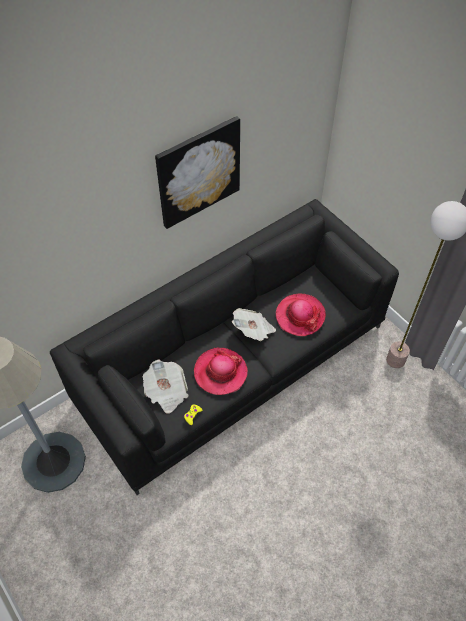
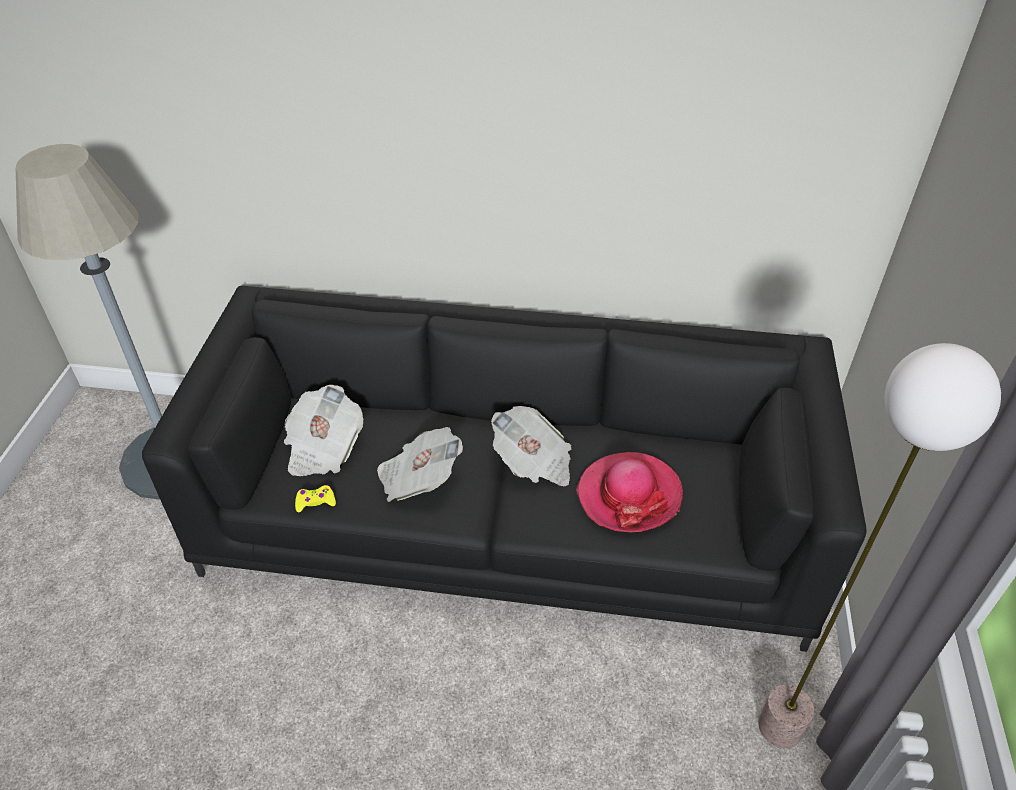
camera: 45 degrees right, 10 degrees down
(198, 172) = (562, 107): picture -> none
(220, 372) = (419, 479): hat -> newspaper

